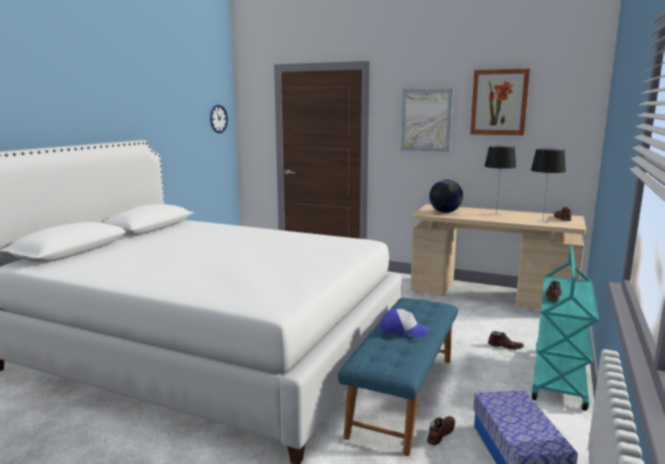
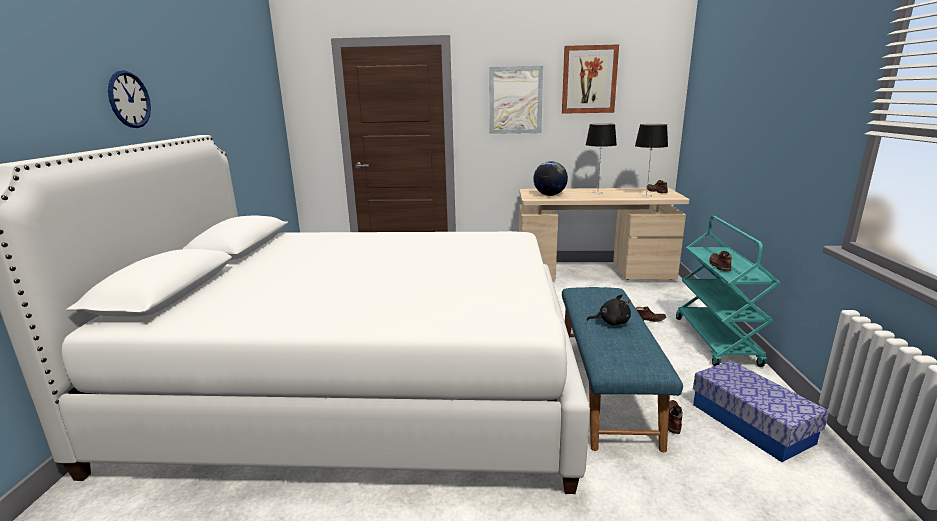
camera: 20 degrees left, 5 degrees up
(218, 119) = (268, 106): wall clock -> wall clock (129, 99)
(403, 330) = (611, 322): cap -> black plush toy

